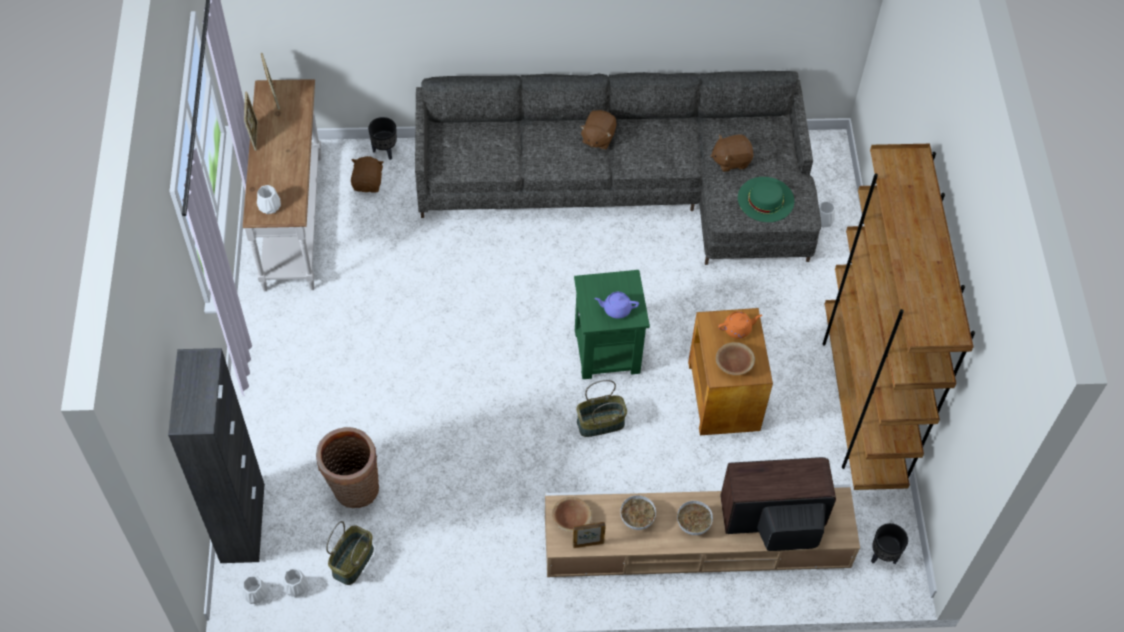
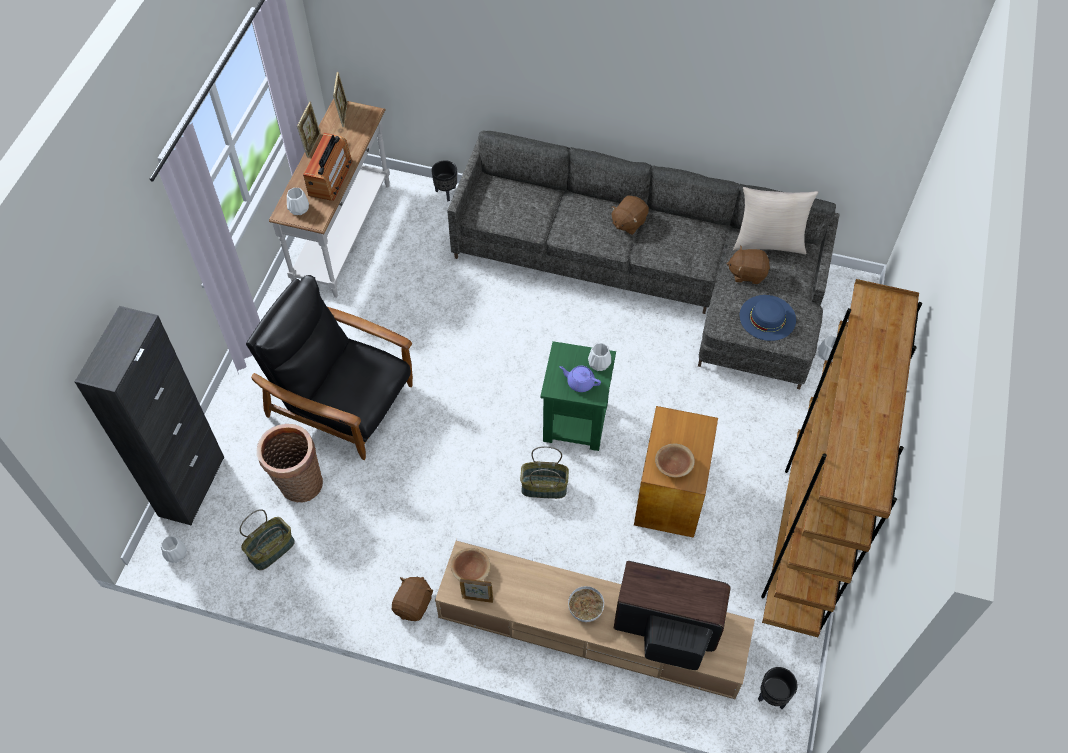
camera: 20 degrees right, 0 degrees up
(288, 166) = (330, 177): none -> radio
(296, 586) = (213, 557): white vase -> white vase (599, 363)
(364, 395) = (342, 401): none -> black armchair
(368, 183) = (420, 217): brown plush toy -> brown plush toy (414, 604)
(637, 518) = (534, 588): bowl -> none
(738, 329) = (690, 432): orange teapot -> none
(741, 125) = (769, 243): none -> beige pillow
(765, 199) = (767, 317): green hat -> blue hat

